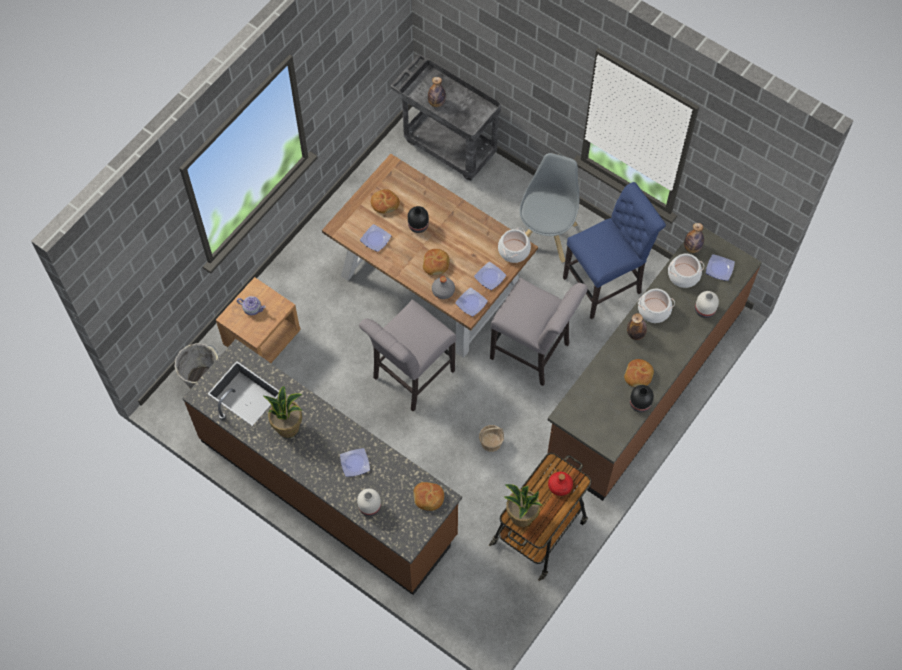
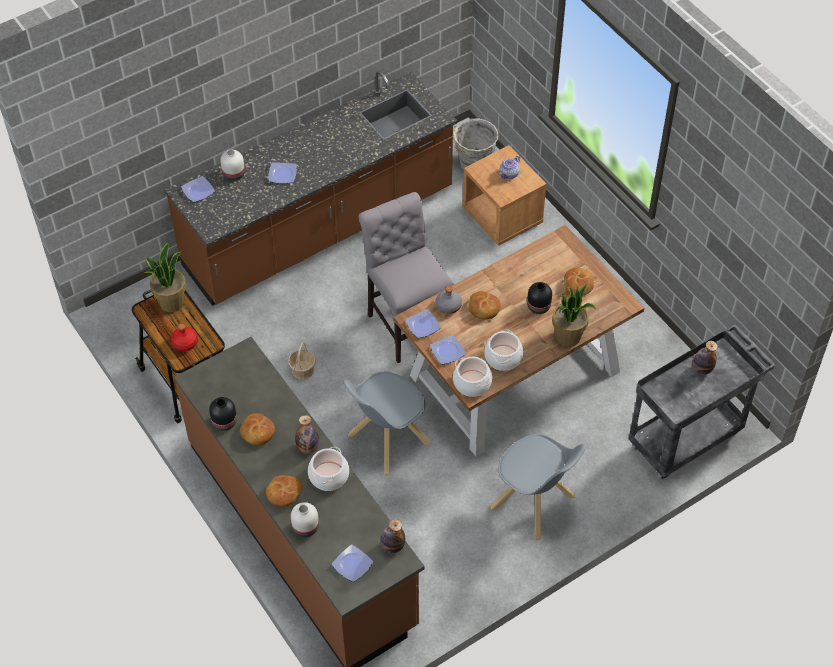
camera: 110 degrees right, 10 degrees down
(288, 426) = (345, 136): potted plant -> potted plant (568, 337)
(375, 238) = (536, 266): plate -> plate (199, 191)
(428, 498) = (218, 218): bread -> bread (284, 493)
(533, 354) = (386, 440): grey stool -> grey chair
(606, 284) = (444, 542): blue stool -> none
(683, 275) = (360, 523): cooking pot -> cooking pot (503, 357)

